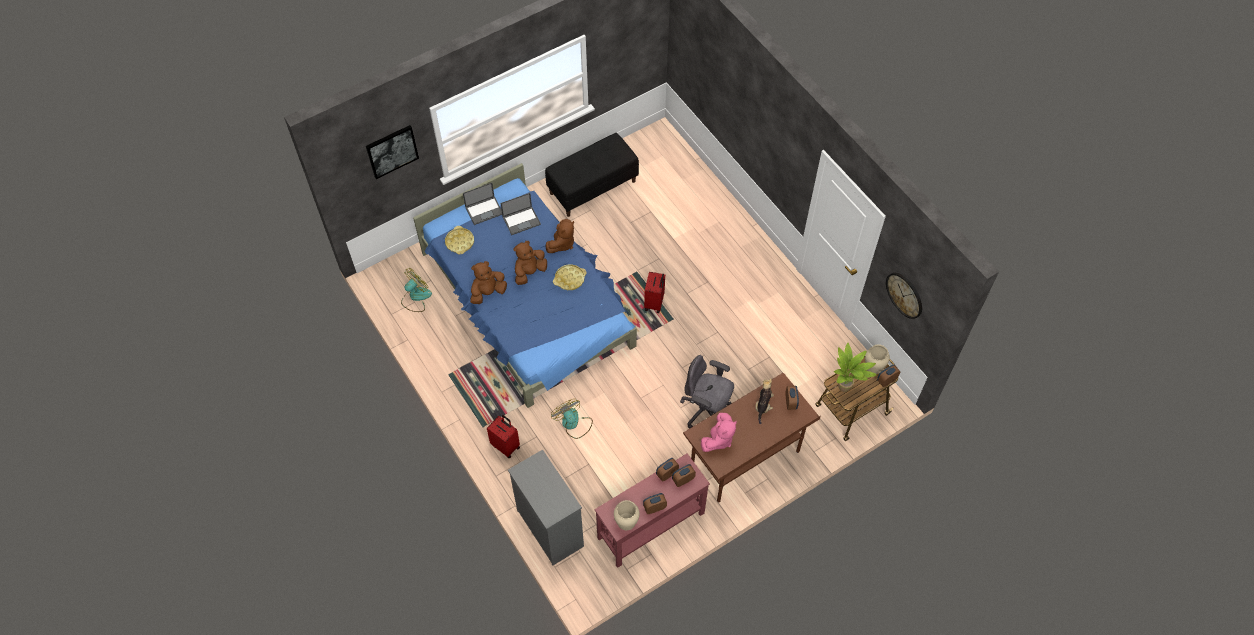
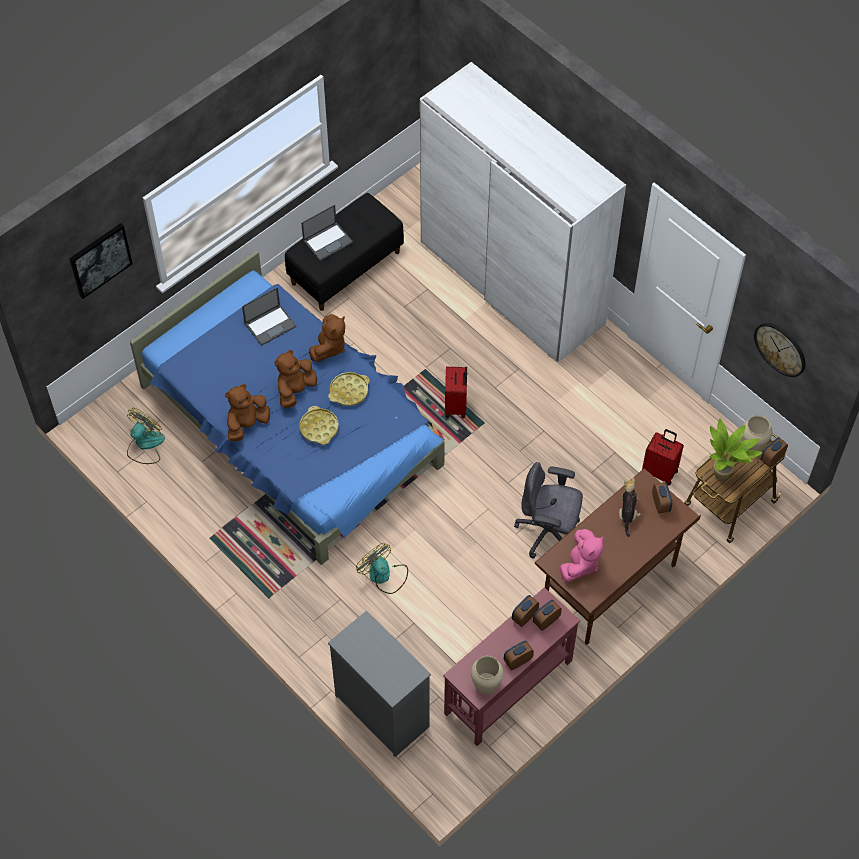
camera: 10 degrees left, 0 degrees up
(459, 242) = (196, 364): yellow tray -> yellow tray (319, 428)
(484, 210) = (219, 318): laptop -> laptop (328, 241)
(506, 446) = (303, 617): red suitcase -> red suitcase (660, 471)
(715, 216) = (511, 283): none -> white wardrobe

